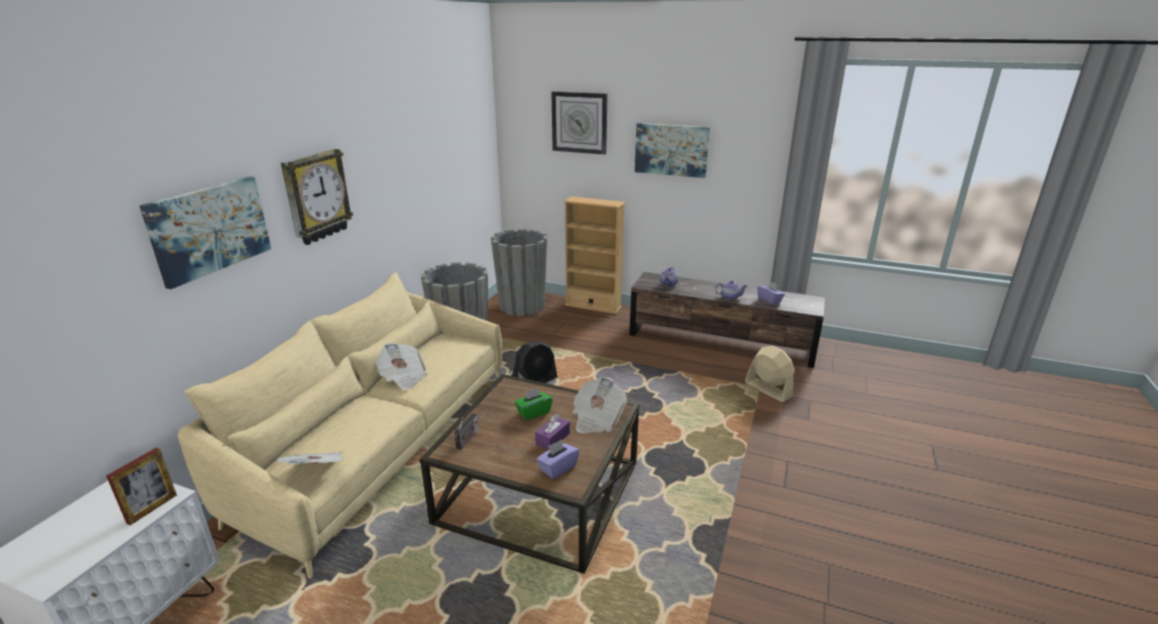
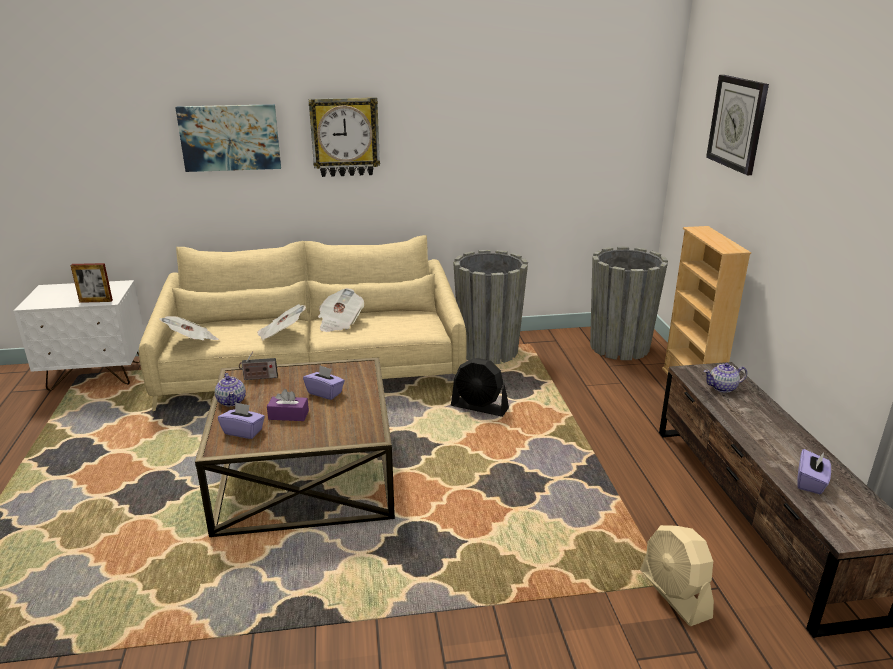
camera: 60 degrees right, 0 degrees up
(533, 412) = (325, 393): green tissue box -> purple tissue box
(597, 419) = (339, 428): newspaper -> newspaper (281, 334)
(671, 150) = (815, 186): picture -> none
(729, 297) = (760, 444): teapot -> teapot (232, 401)
(768, 389) = (674, 594): beige fan -> beige fan turned 135 degrees clockwise

